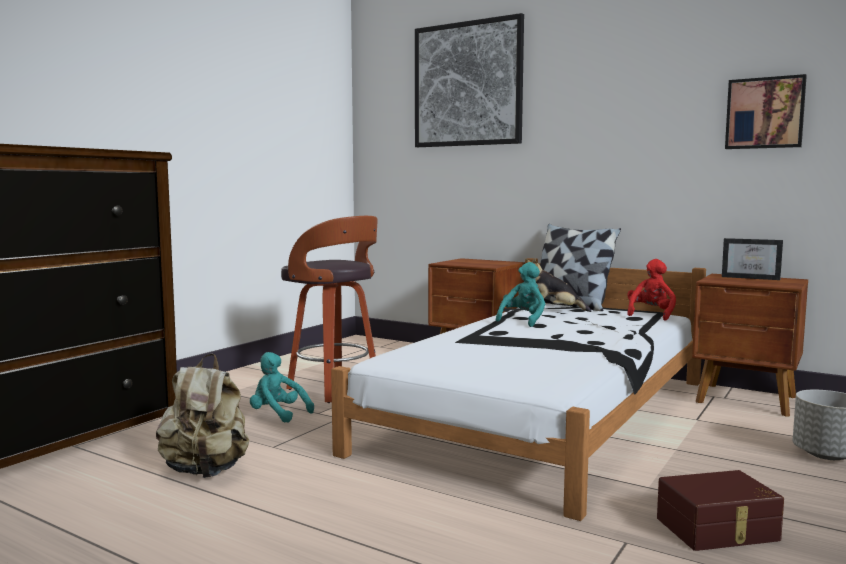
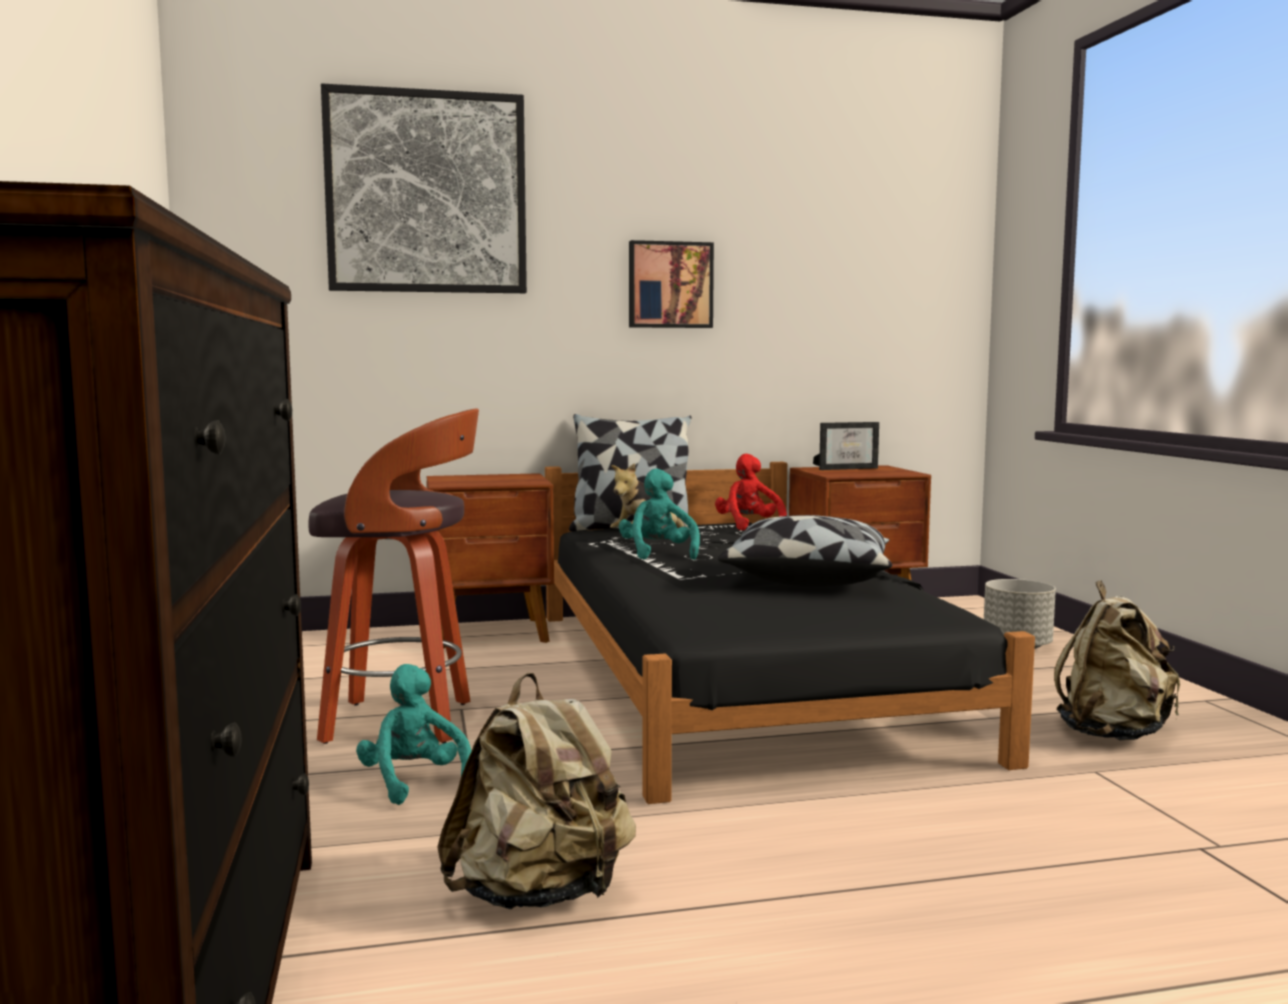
camera: 45 degrees left, 0 degrees up
(277, 414) = (414, 782): turquoise plush toy -> turquoise plush toy turned 75 degrees clockwise
(545, 414) = (732, 676): white bed -> black bed
(552, 348) = (807, 579): none -> pillow
(718, 530) = (1112, 734): brown storage box -> beige backpack
(765, 113) = (837, 273): picture -> picture (670, 285)

